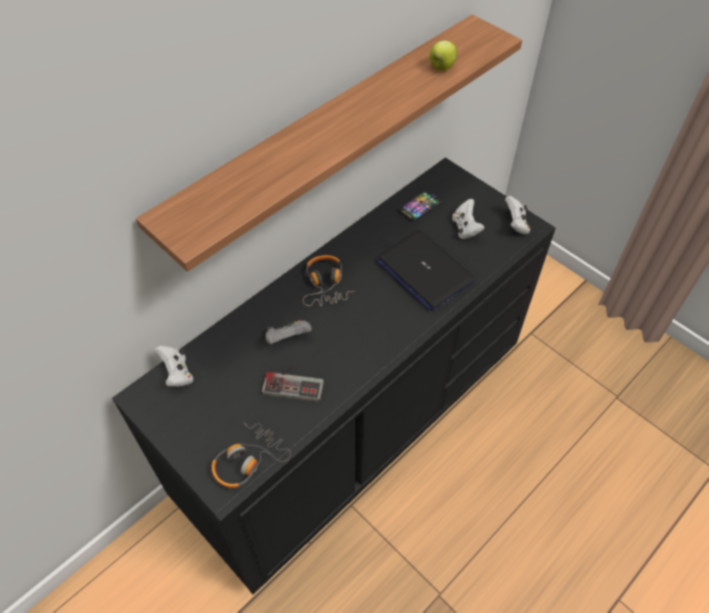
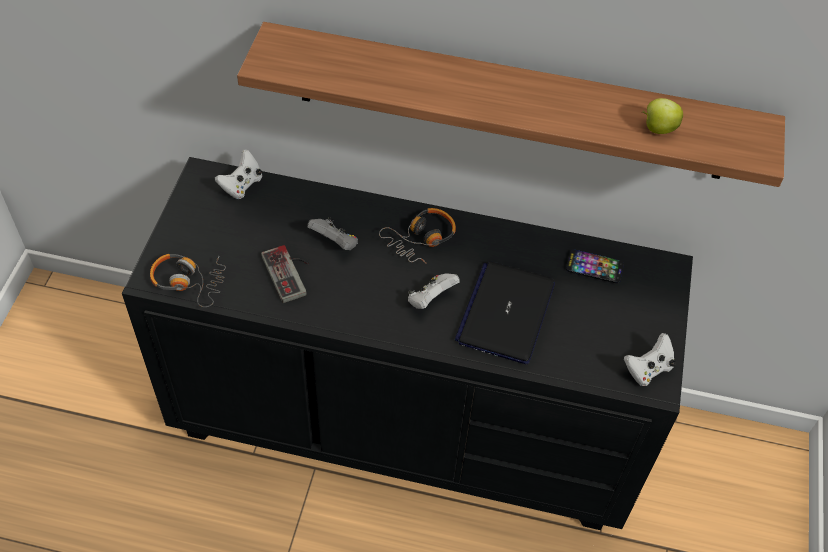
camera: 55 degrees right, 0 degrees up
(465, 228) = (599, 323): white game controller -> white game controller (430, 299)

